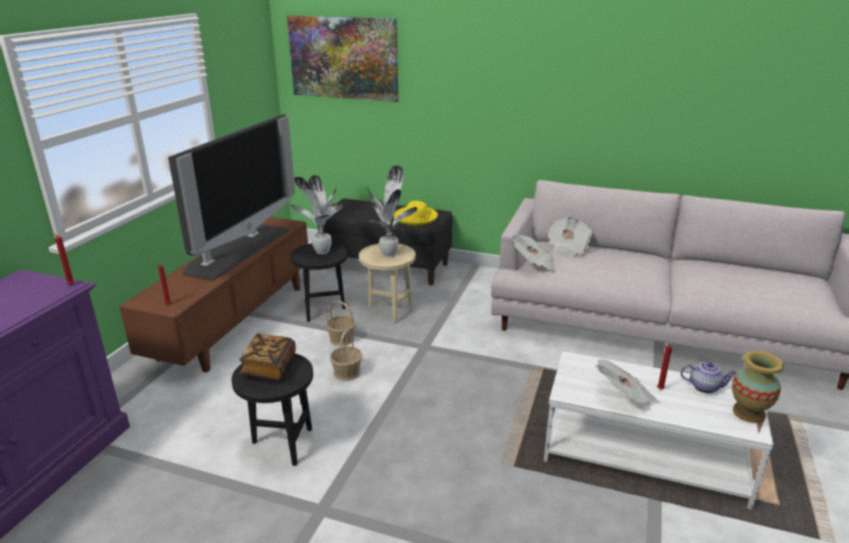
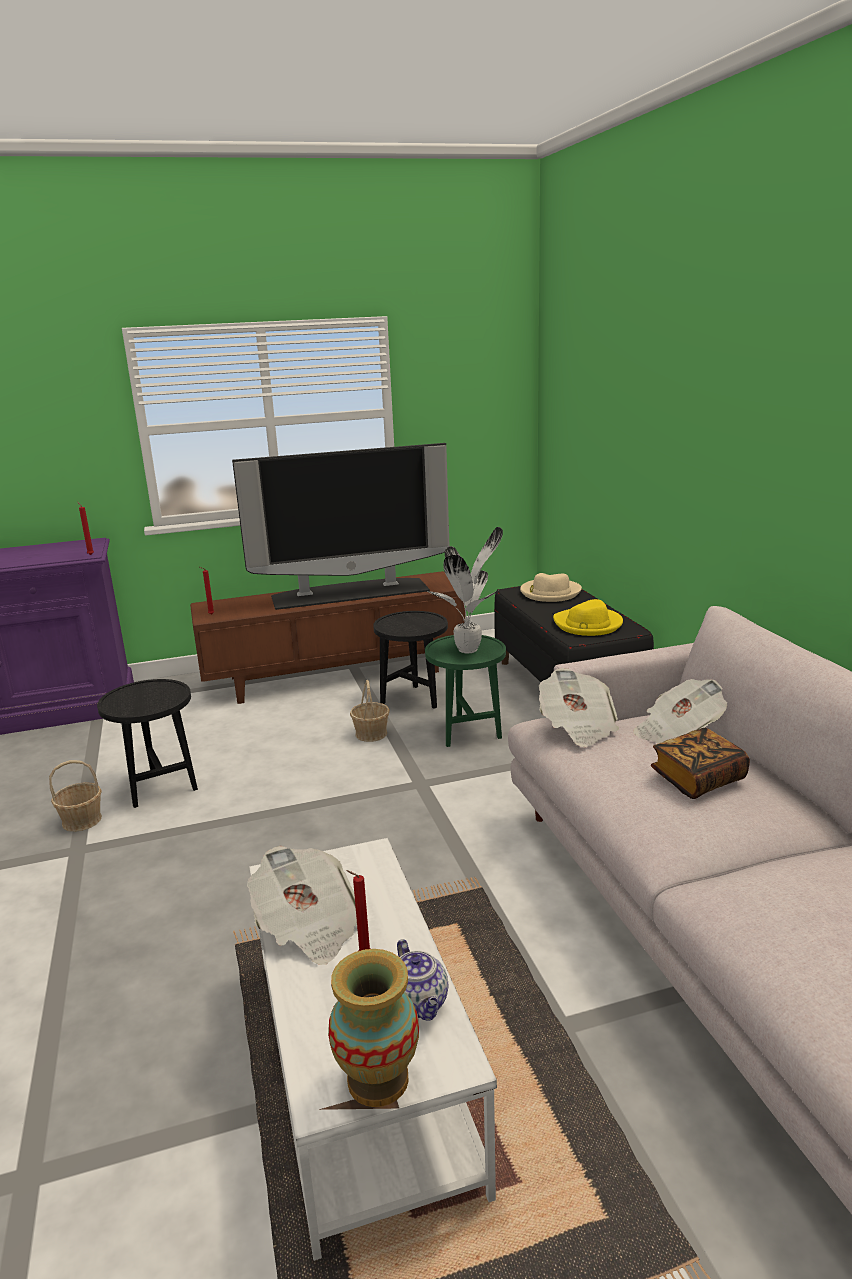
camera: 55 degrees right, 5 degrees down
(269, 367) = (152, 692): book -> book (698, 779)
(321, 252) = (417, 623): potted plant -> none
(343, 58) = (582, 381): picture -> none
(347, 373) = (312, 764): basket -> basket (82, 820)
(354, 208) = (550, 593): none -> beige hat
(388, 310) = (467, 731): beige side table -> green side table

